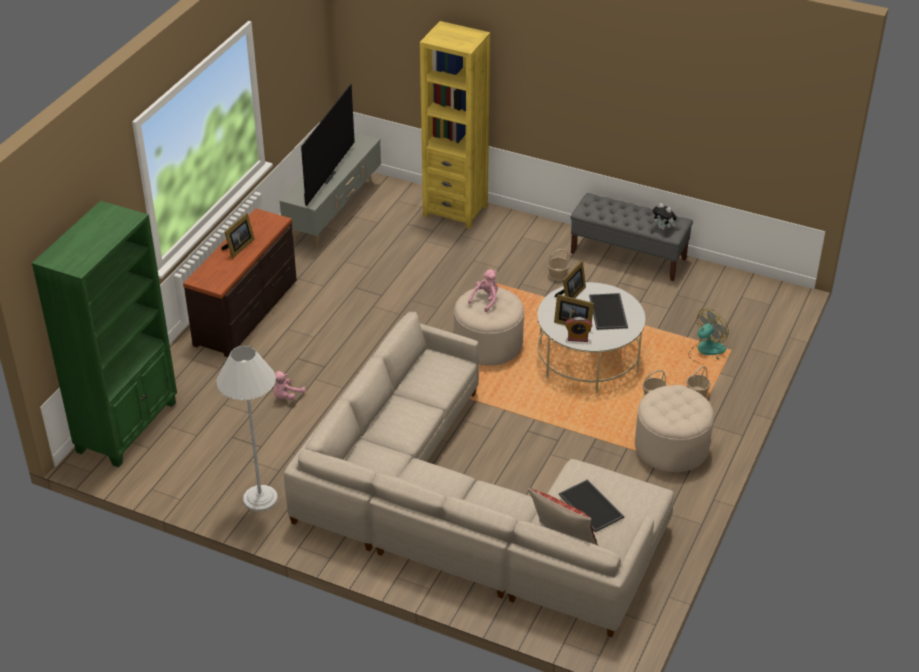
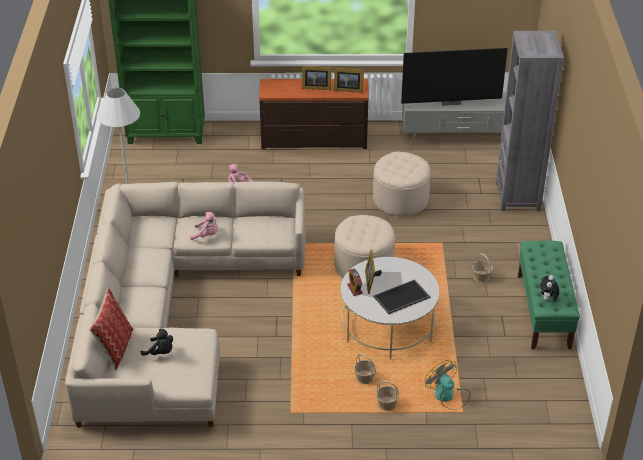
camera: 65 degrees right, 0 degrees up
(455, 210) = (518, 196): yellow bookcase -> grey bookcase
(486, 300) = (368, 228): pink plush toy -> pink plush toy (206, 235)
(571, 295) = (407, 270): picture frame -> picture frame (347, 89)
(592, 506) = (160, 352): tray -> black plush toy
(628, 256) = (543, 311): grey bench -> green bench
(671, 447) = (308, 405): beige ottoman -> beige ottoman (400, 199)
(706, 352) = (448, 396): fan -> fan turned 150 degrees counterclockwise

